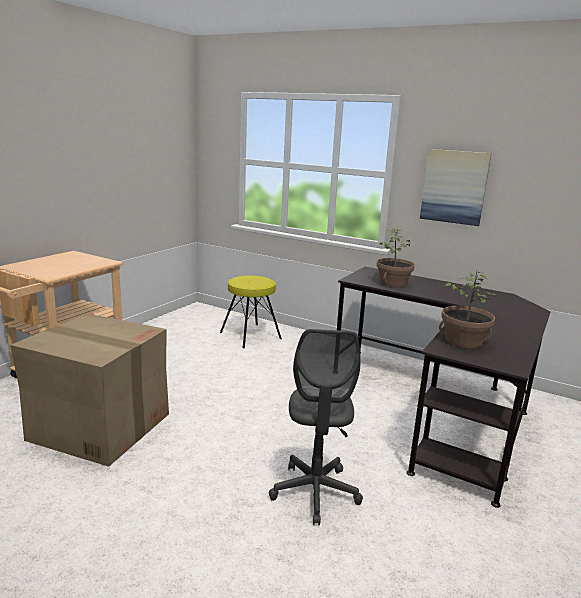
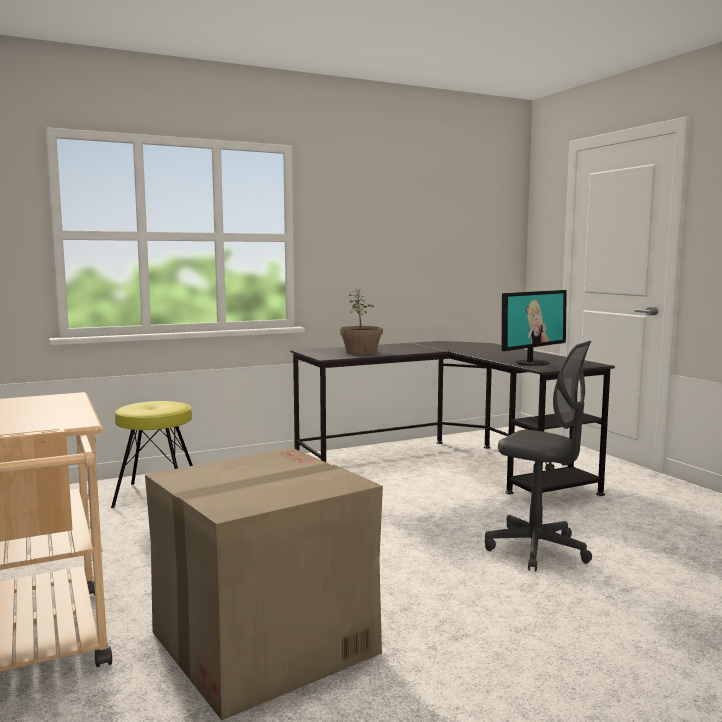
camera: 55 degrees left, 10 degrees down
(454, 187) = (360, 244): picture -> none
(463, 341) = (531, 363): potted plant -> monitor

